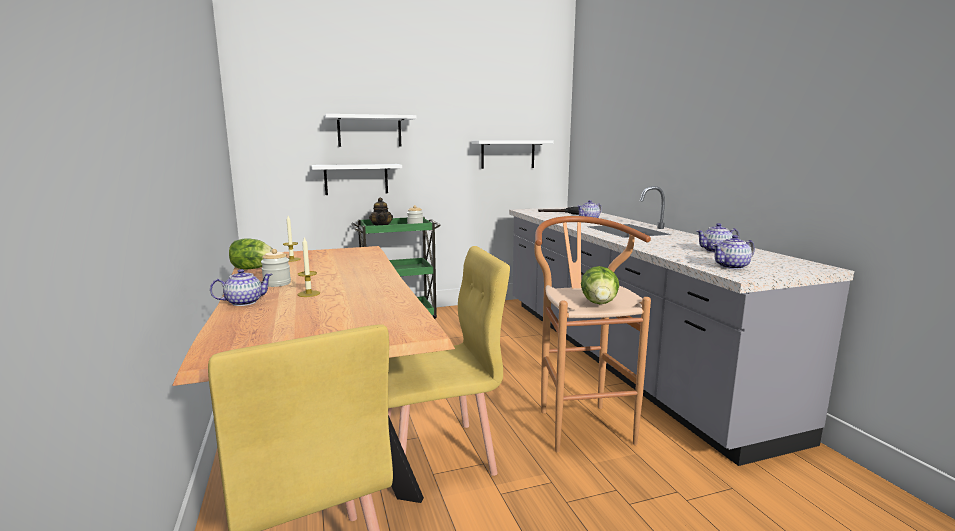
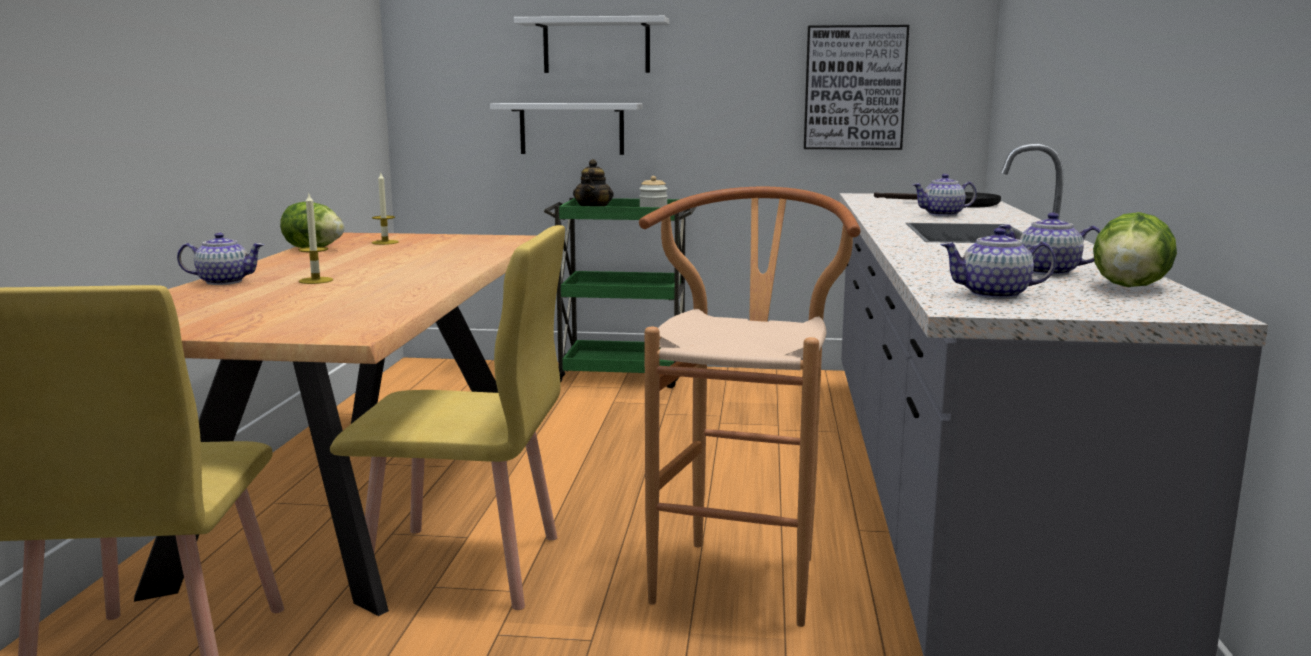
camera: 25 degrees right, 0 degrees up
(277, 283) = (305, 266): jar -> none
(508, 154) = (854, 88): white shelf -> picture
(599, 303) = (734, 342): lettuce -> lettuce (1129, 287)

